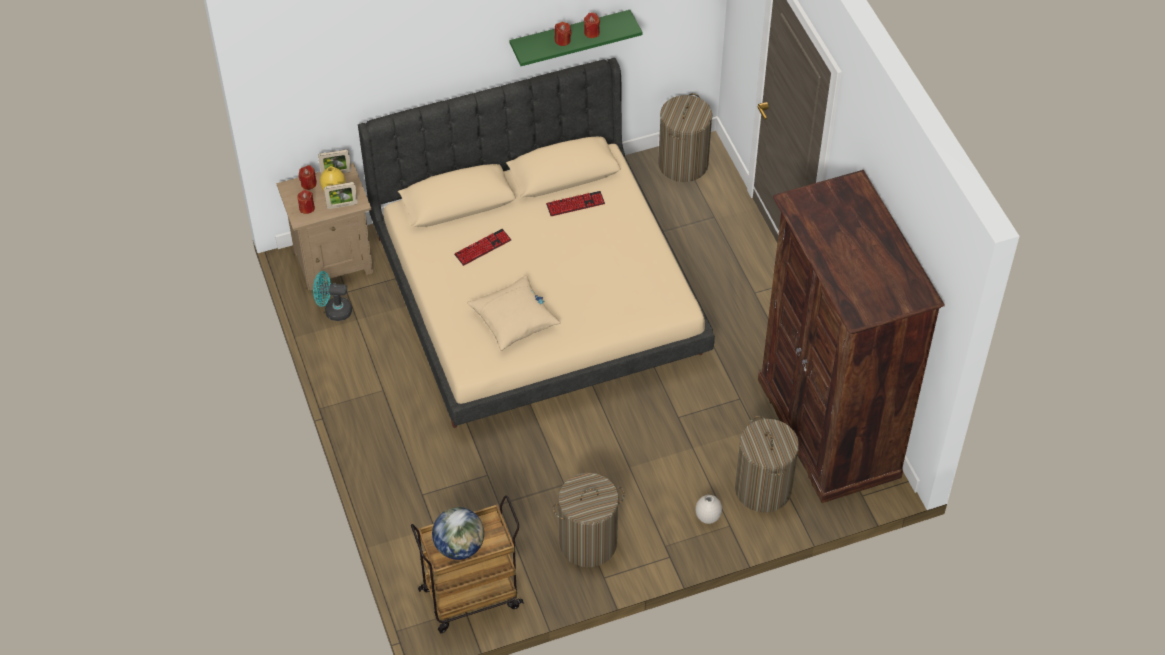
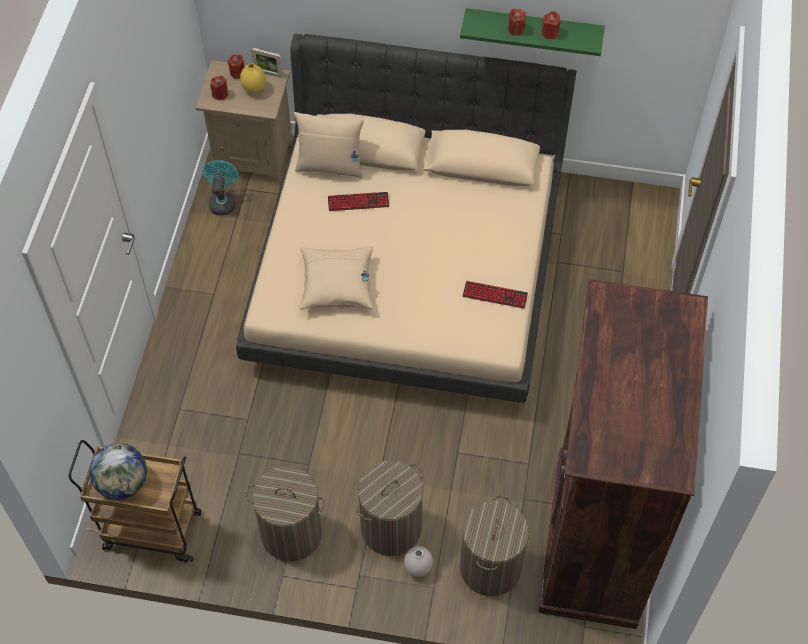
camera: 30 degrees right, 5 degrees up
(333, 311) = (223, 201): turquoise fan -> turquoise fan turned 60 degrees clockwise
(342, 205) = (252, 105): picture frame -> none
(437, 230) = (330, 167): none -> beige pillow
(575, 204) = (471, 199): keyboard -> keyboard (495, 295)
(683, 164) = (627, 206): laundry basket -> laundry basket (391, 527)

